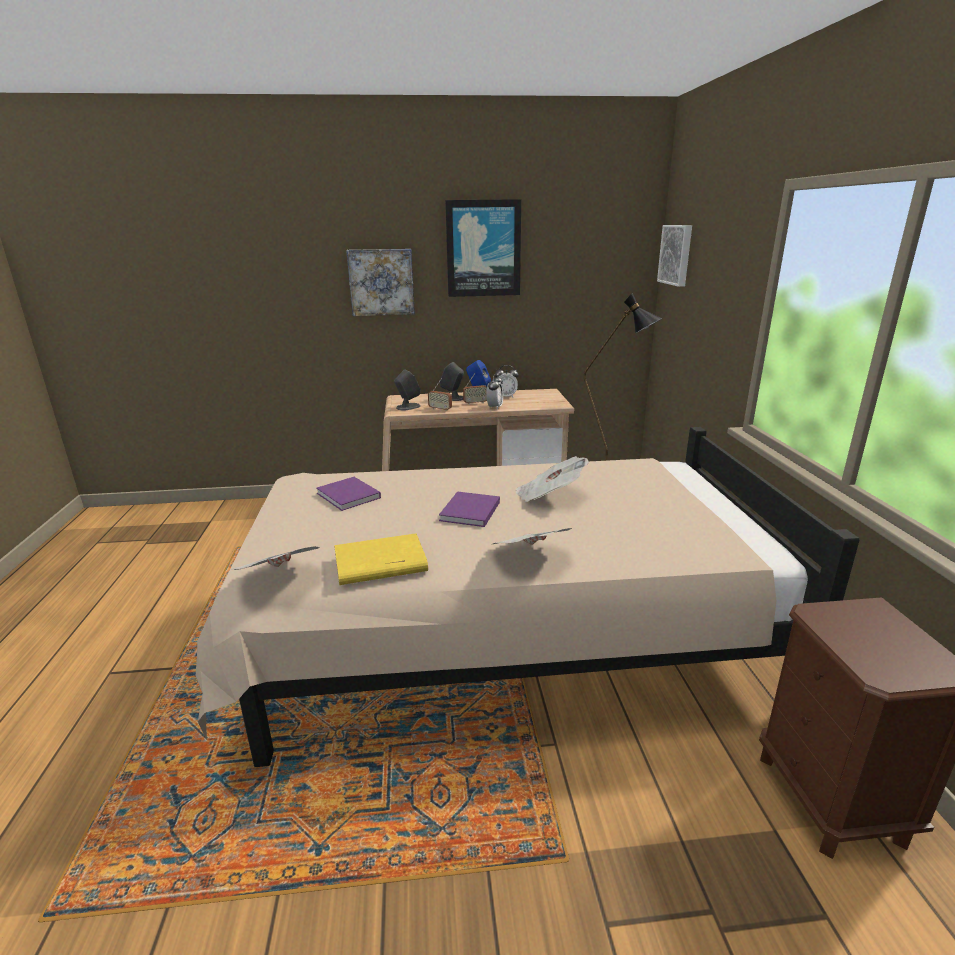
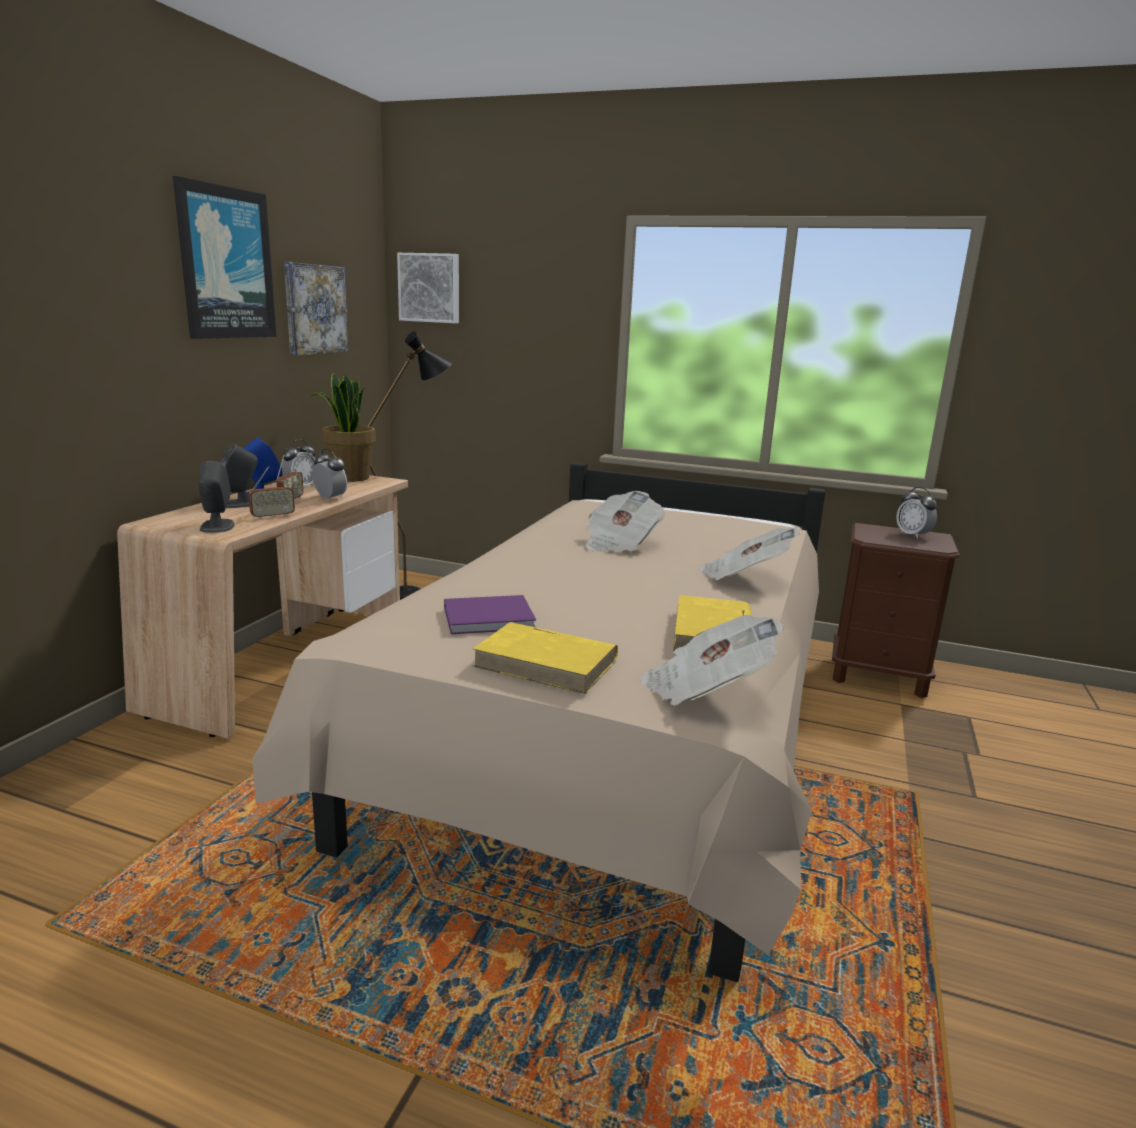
camera: 65 degrees left, 5 degrees down
(291, 525) = (547, 663): none -> yellow book
(381, 282) = (86, 311): picture -> picture (315, 309)
(469, 512) = (621, 576): purple book -> none
(548, 397) = (350, 478): none -> potted plant
(903, 647) = (912, 535): none -> alarm clock

